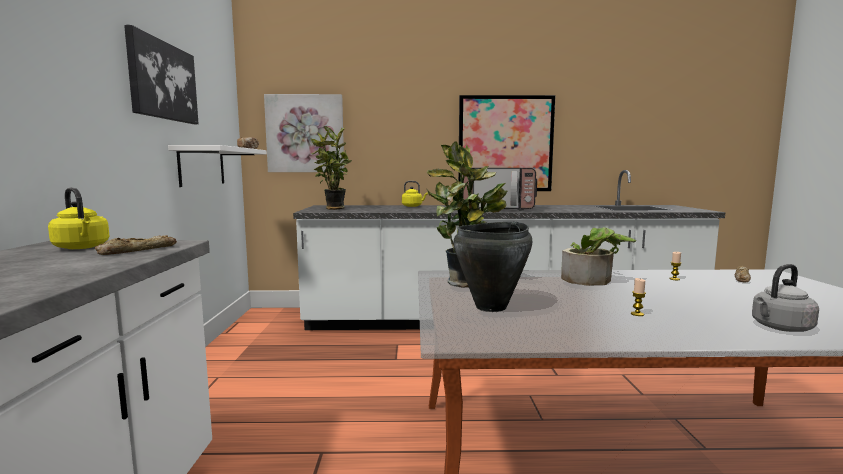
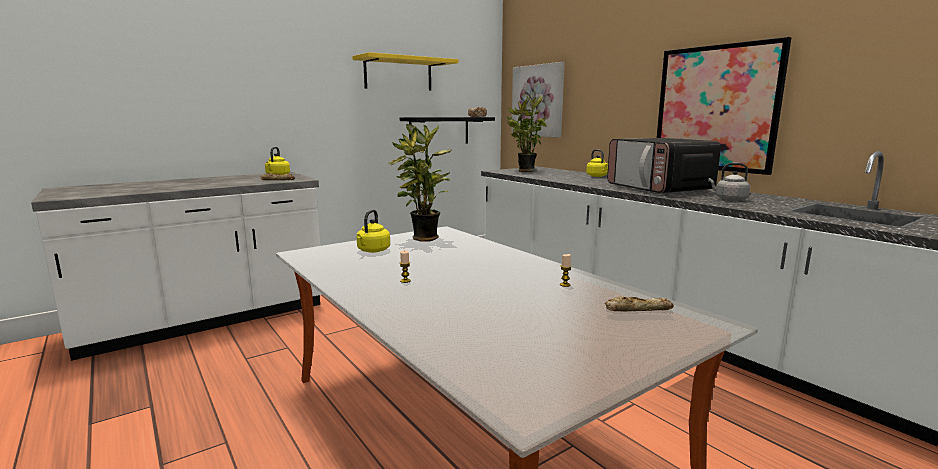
camera: 55 degrees right, 5 degrees up
(162, 81) = (398, 74): picture -> yellow shelf
(202, 166) = (439, 130): white shelf -> black shelf
(492, 307) = (372, 251): black cooking pot -> yellow kettle
(593, 280) = (500, 263): potted plant -> none
(780, 328) = (424, 321): grey kettle -> grey kettle (729, 199)

